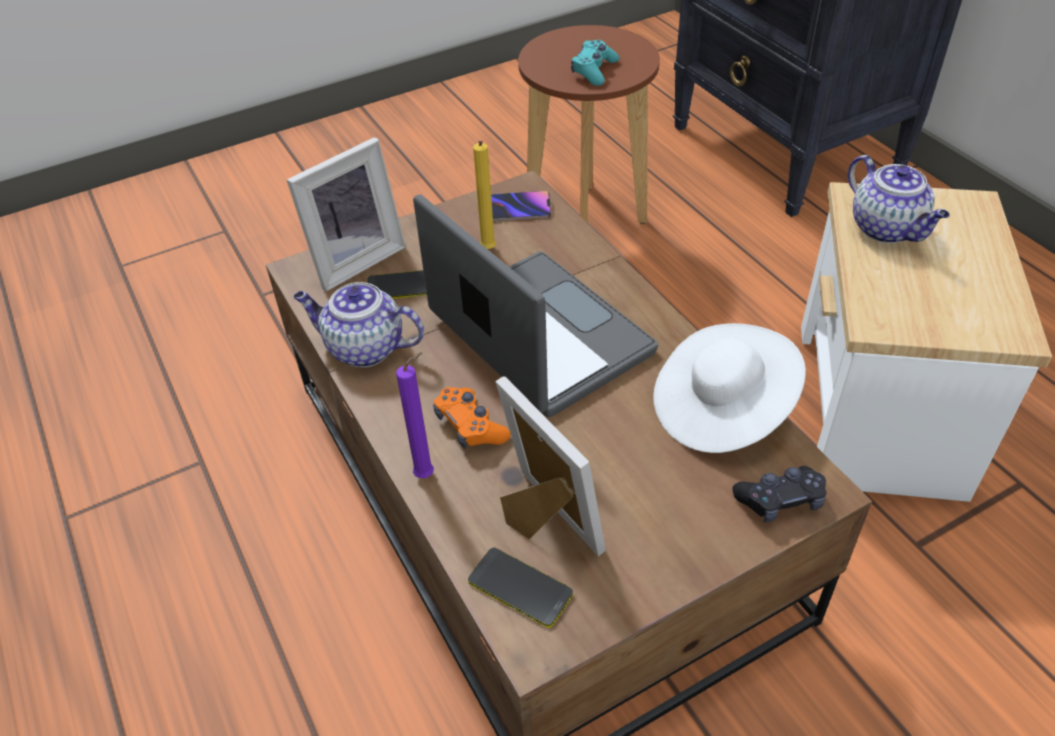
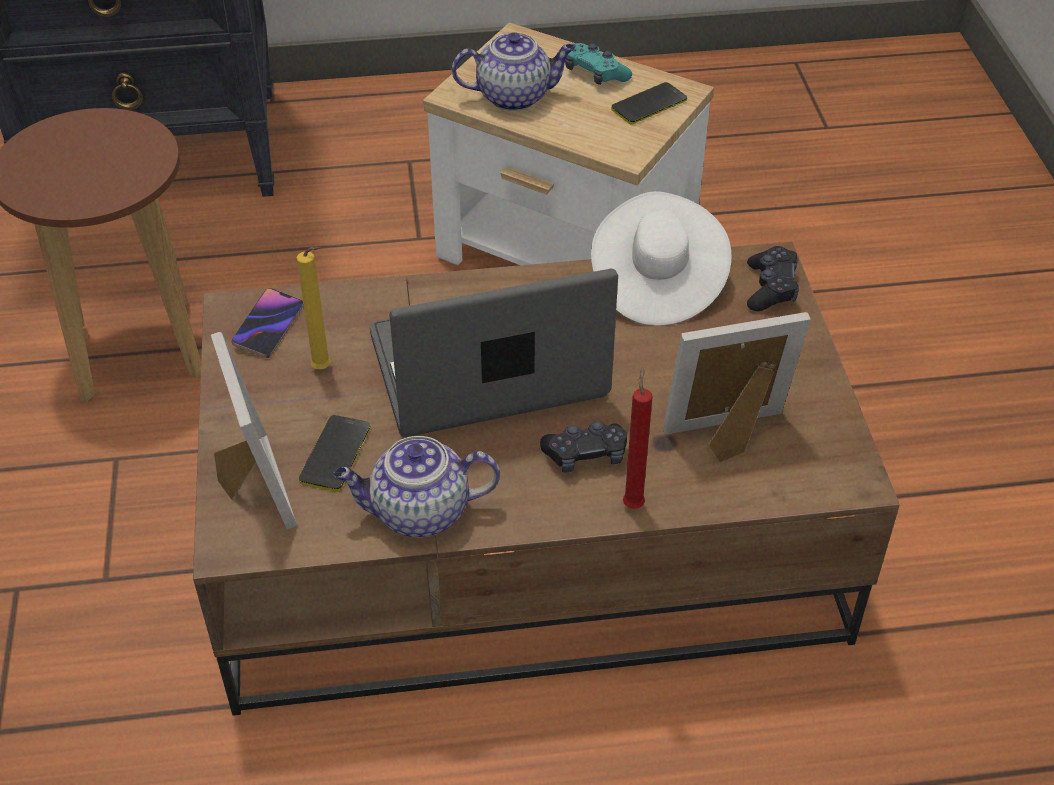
camera: 70 degrees left, 0 degrees up
(363, 348) = (418, 513): teapot -> teapot turned 45 degrees clockwise
(427, 474) = (633, 503): purple candle -> red candle
(470, 426) = (586, 455): orange game controller -> black game controller
(520, 588) = (794, 473): phone -> phone (649, 104)
(594, 71) = (119, 166): turquoise game controller -> turquoise game controller (595, 74)

